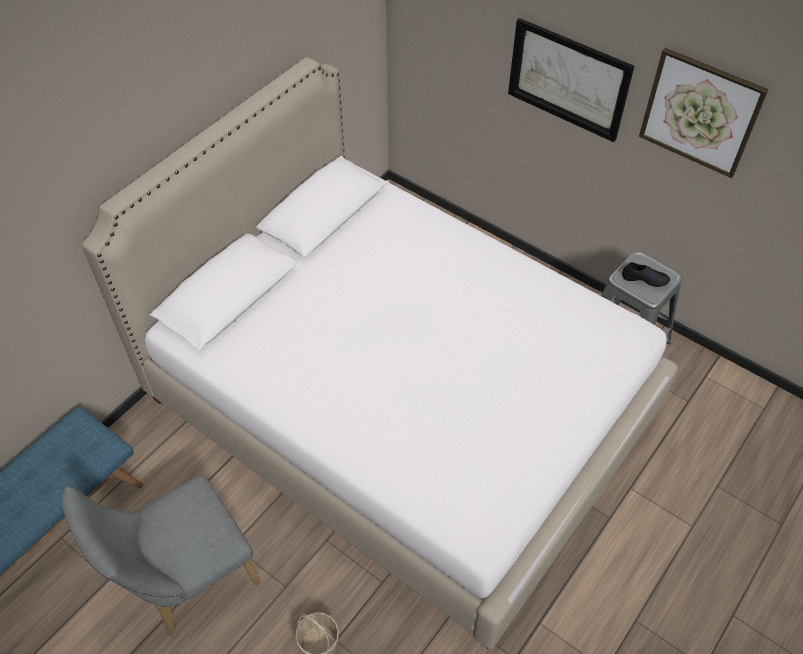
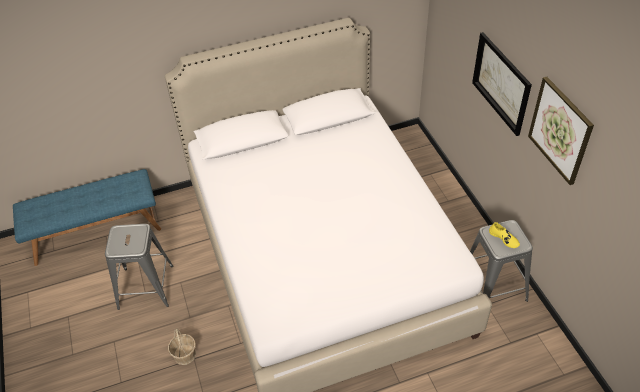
camera: 35 degrees right, 5 degrees down
(186, 580) = (146, 287): grey chair -> grey stool
(644, 278) = (504, 238): black shoe -> yellow shoe

